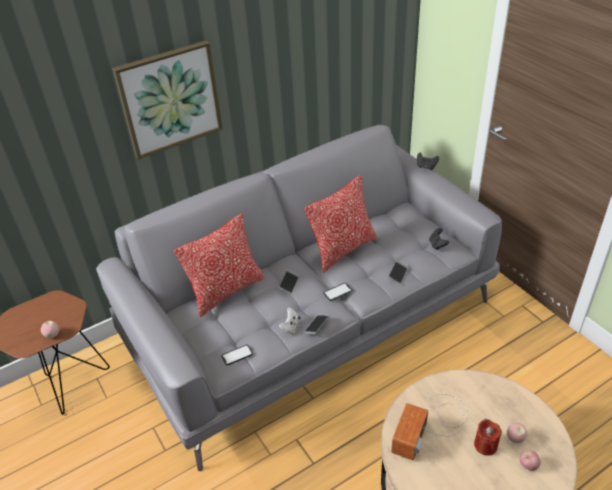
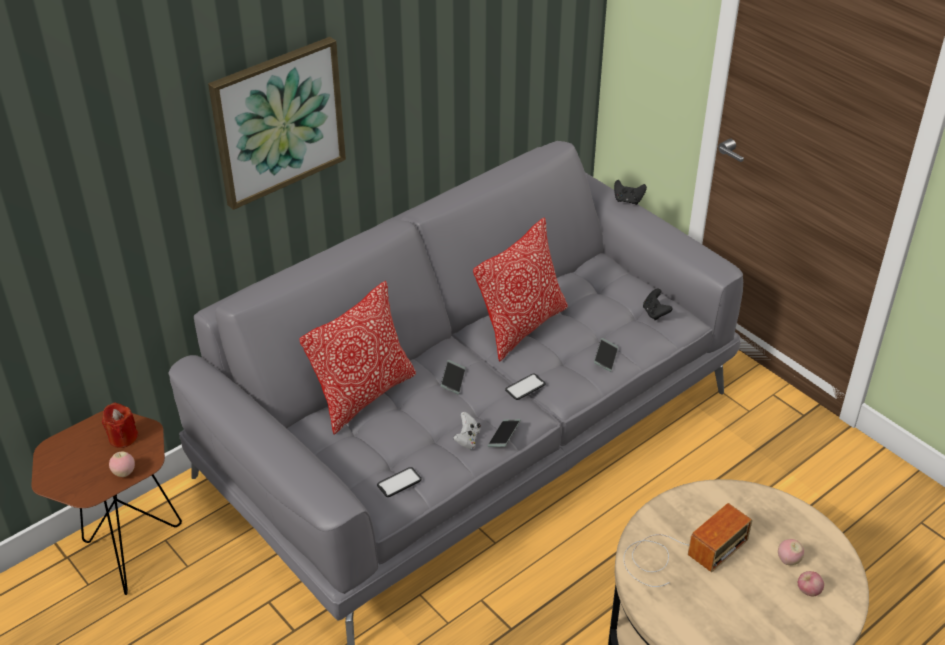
camera: 10 degrees left, 0 degrees up
(432, 425) = (680, 553): radio -> radio turned 150 degrees counterclockwise
(485, 445) = (752, 572): red candle -> red candle (123, 437)

